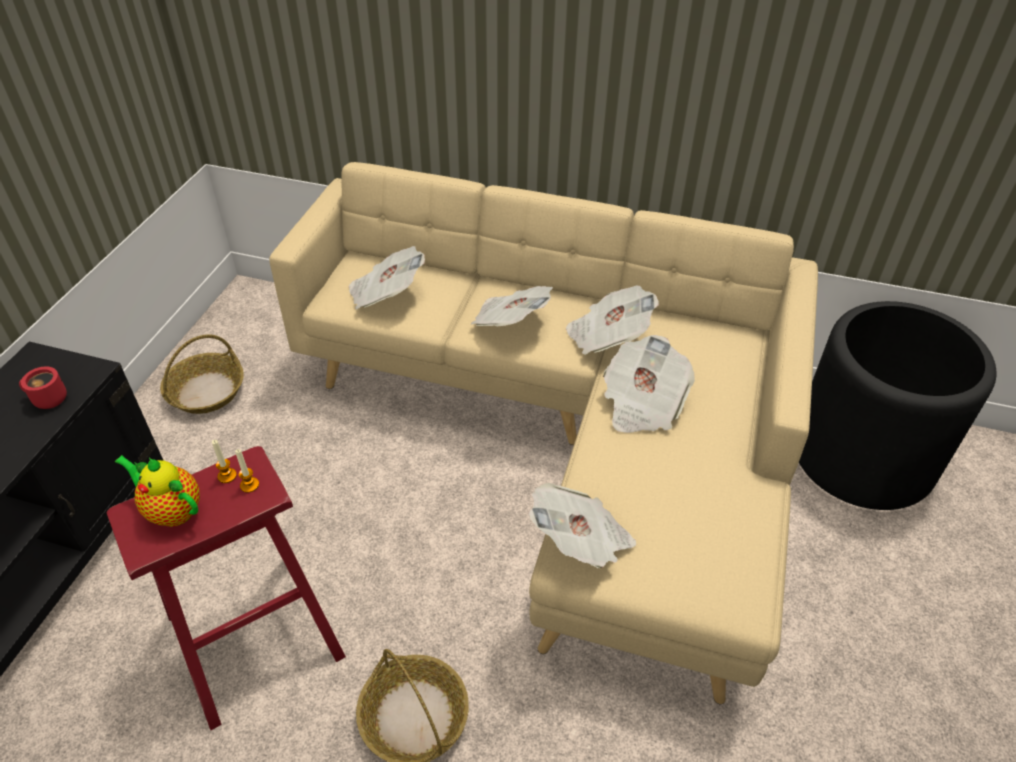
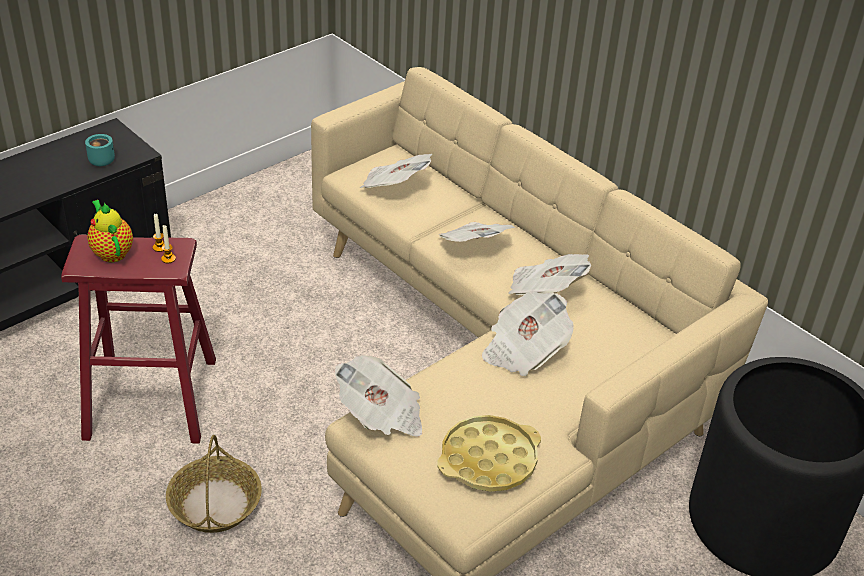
camera: 30 degrees right, 5 degrees down
(47, 400) = (99, 160): red mug -> turquoise mug
(206, 391) = (242, 220): basket -> none
(715, 533) = (488, 460): none -> yellow tray

